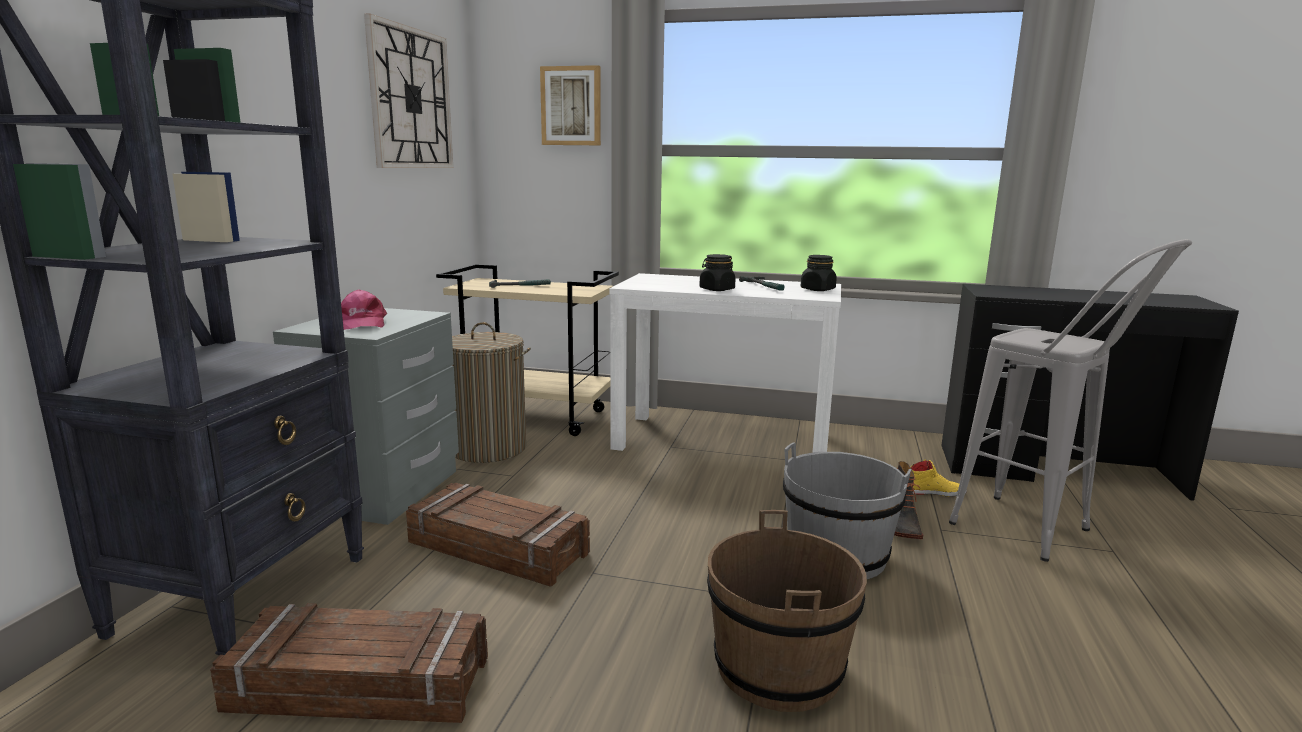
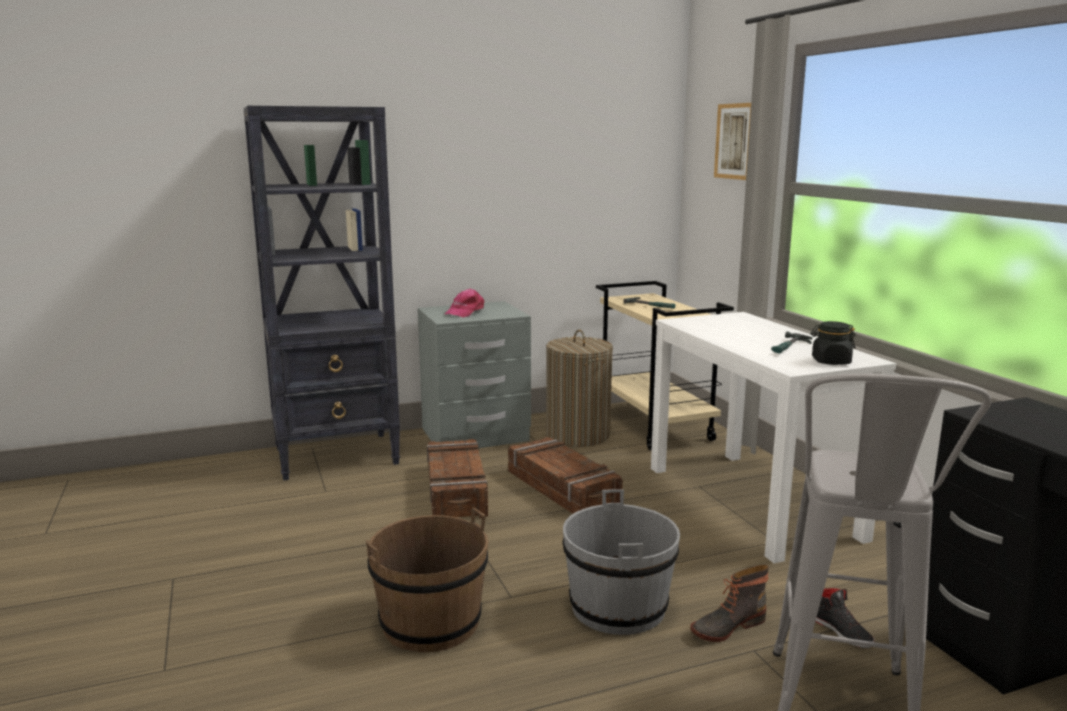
camera: 55 degrees right, 0 degrees up
(359, 686) = (295, 512): crate -> crate (561, 488)
(411, 99) = (589, 143): wall clock -> none
(716, 289) = (732, 339): black jar -> none
(934, 492) = (840, 630): yellow shoe -> black shoe

